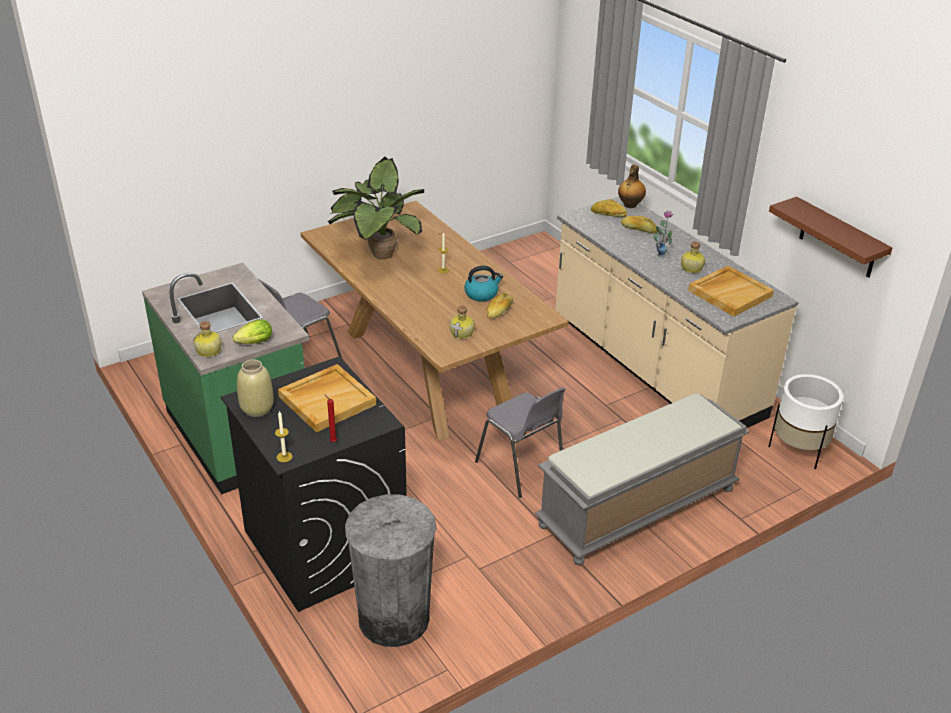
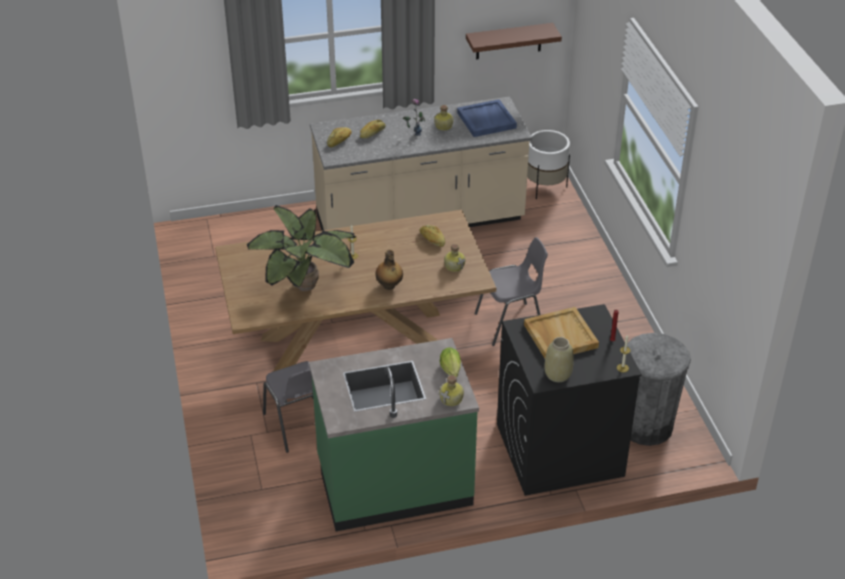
camera: 70 degrees left, 5 degrees up
(482, 294) = (401, 243): kettle -> none
(629, 205) = (331, 126): bottle -> bottle (389, 286)
(637, 508) = (576, 279): grey bench -> none
(730, 293) = (486, 120): beige tray -> blue tray

